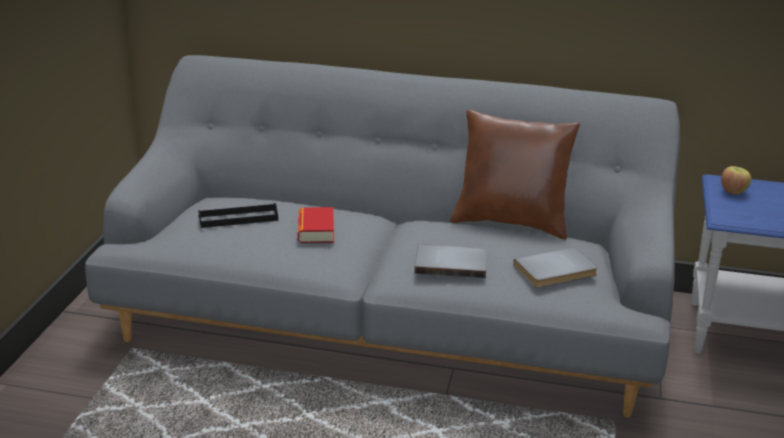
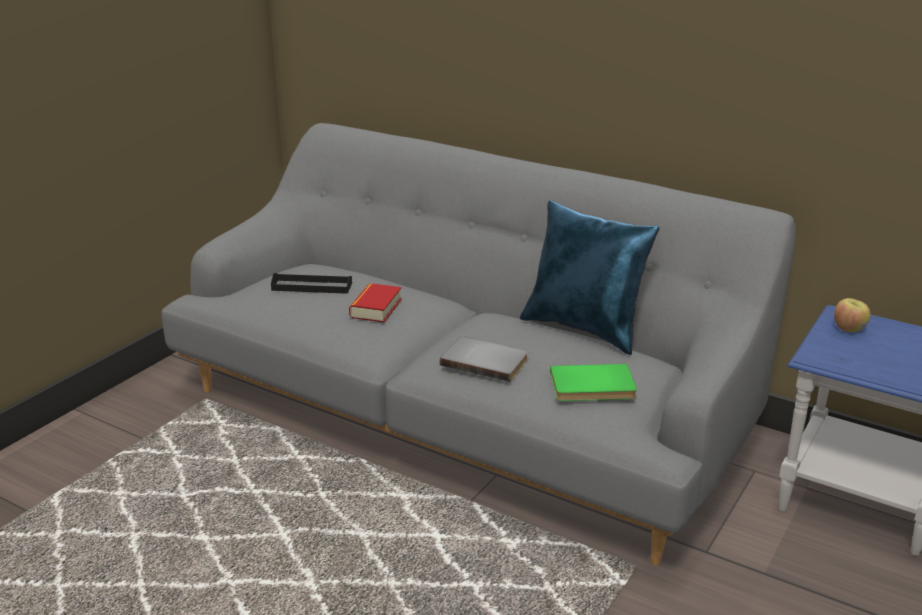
camera: 20 degrees right, 0 degrees up
(511, 223) = (585, 329): brown pillow -> blue pillow
(556, 271) = (593, 387): grey book -> green book

